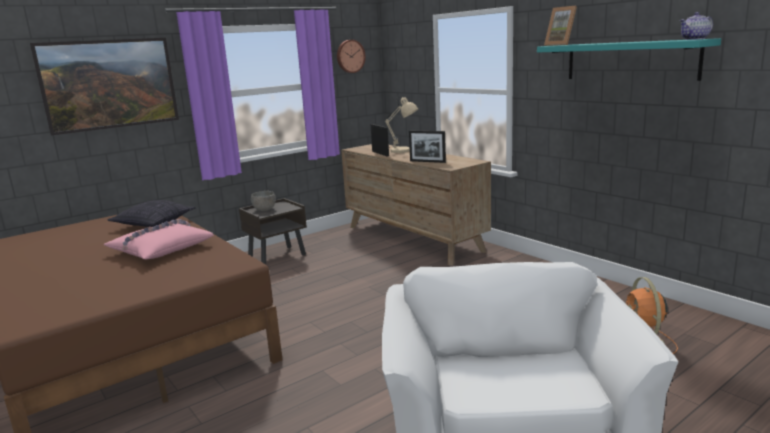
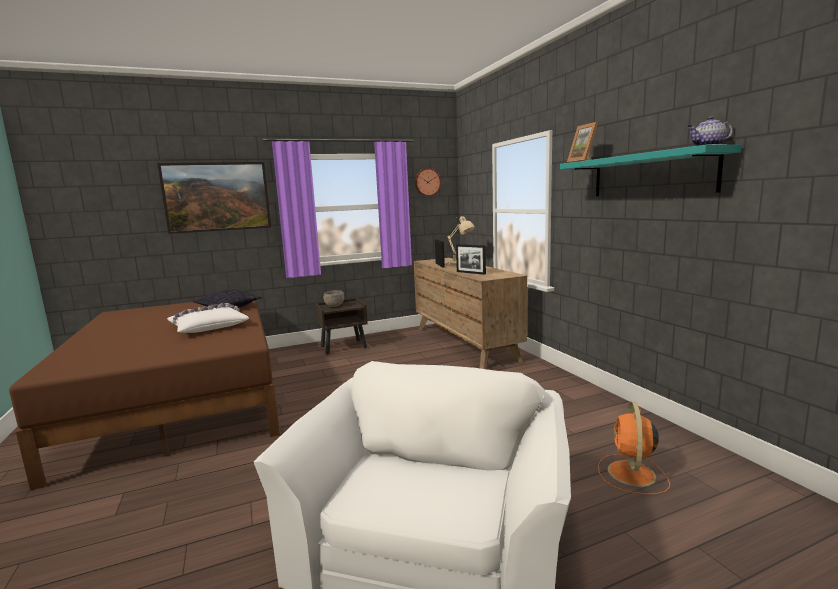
camera: 15 degrees right, 5 degrees down
(161, 249) = (208, 327): pink pillow -> white pillow

